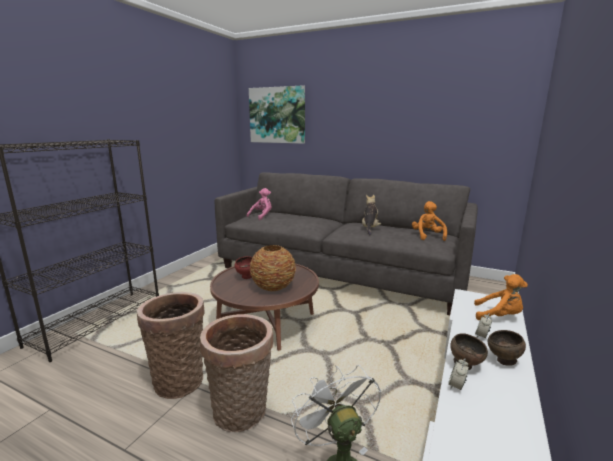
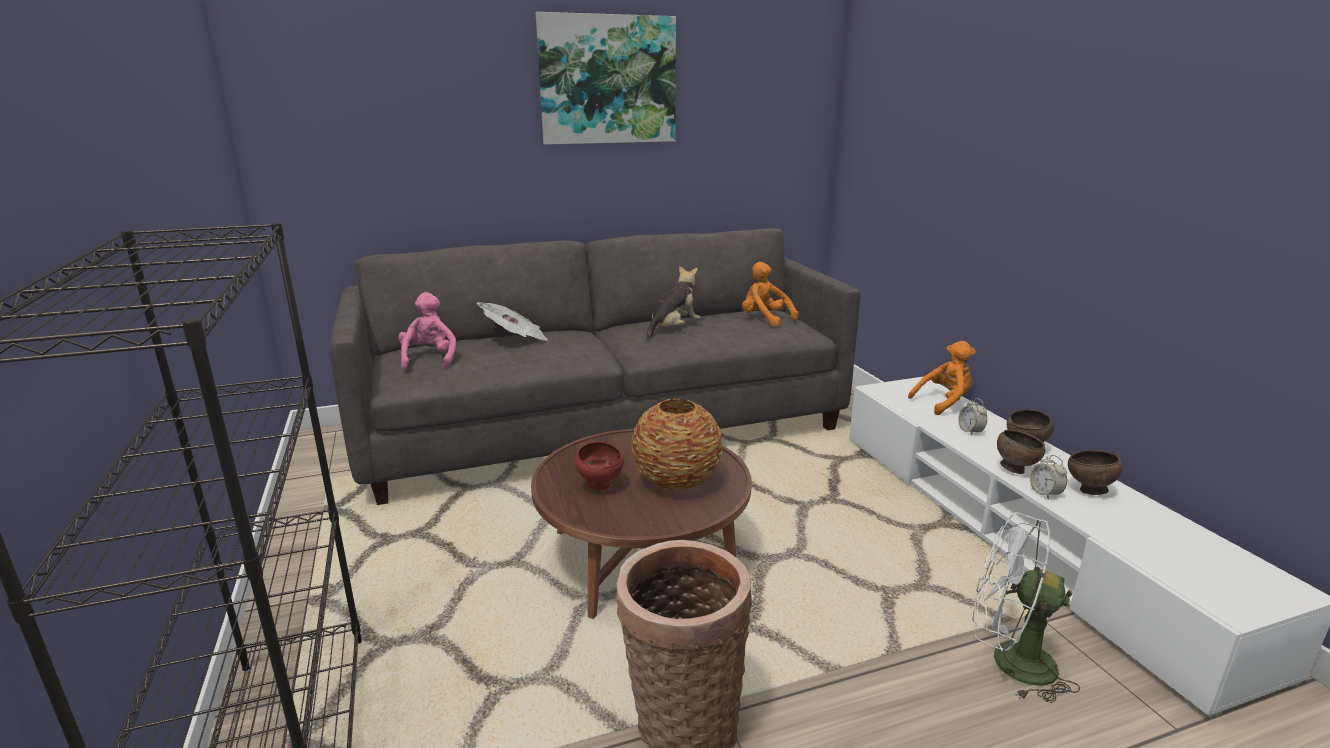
camera: 45 degrees left, 5 degrees up
(242, 414) = (843, 693): basket -> none
(277, 115) = (362, 112): picture -> picture (608, 80)
(297, 216) = (515, 338): none -> newspaper
(370, 228) = (673, 329): plush toy -> plush toy turned 75 degrees clockwise
(496, 403) = (1088, 491): none -> brown bowl

